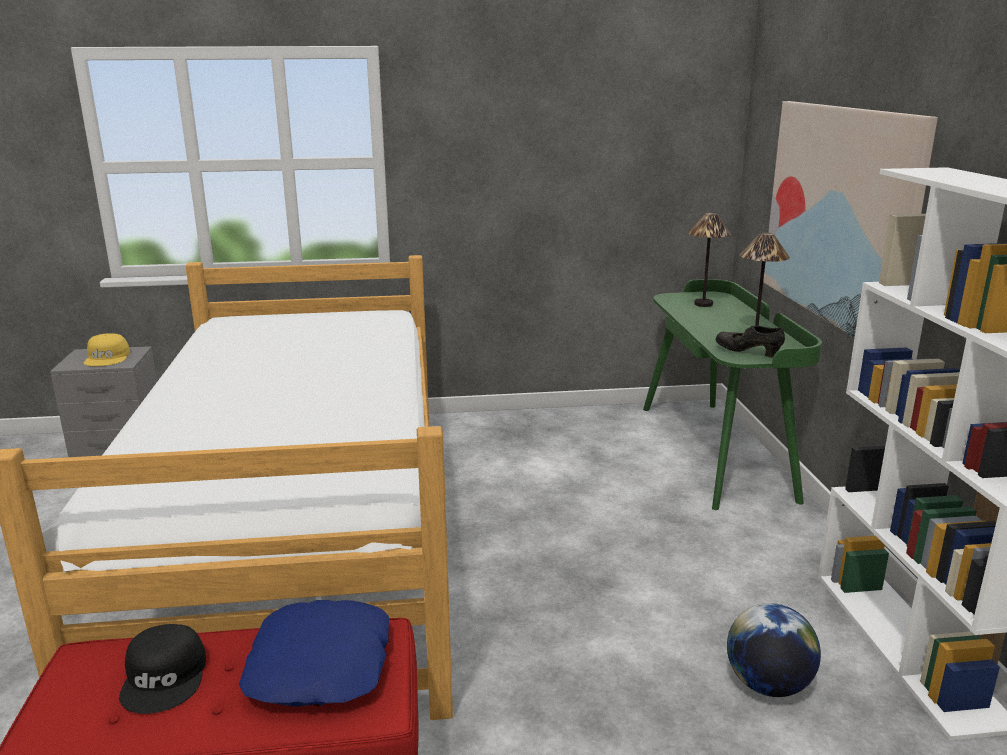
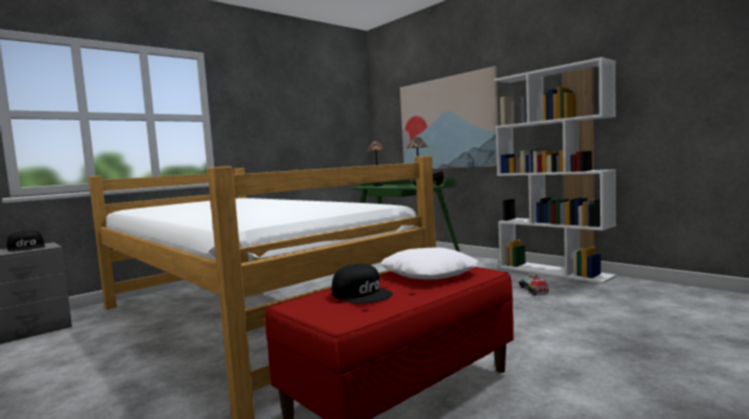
camera: 35 degrees left, 15 degrees down
(108, 358) = (27, 248): yellow cap -> black cap
(321, 665) = (429, 273): blue pillow -> white pillow
(768, 685) = (533, 290): globe -> toy truck

